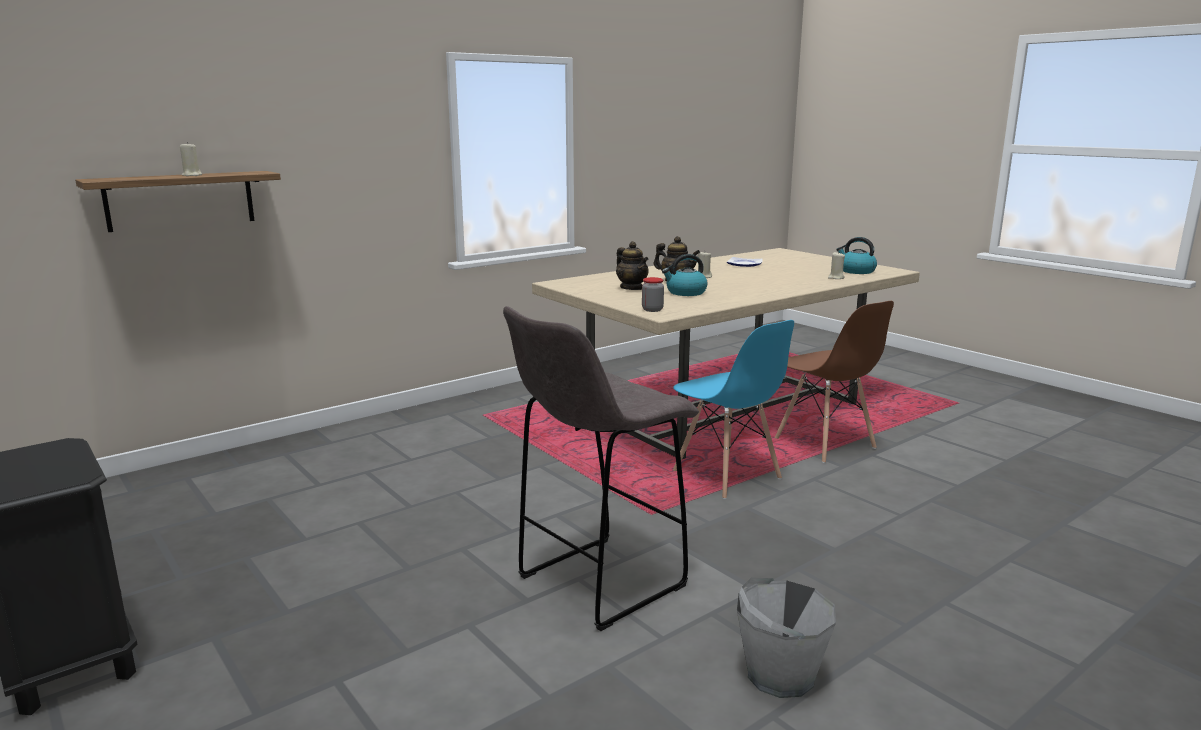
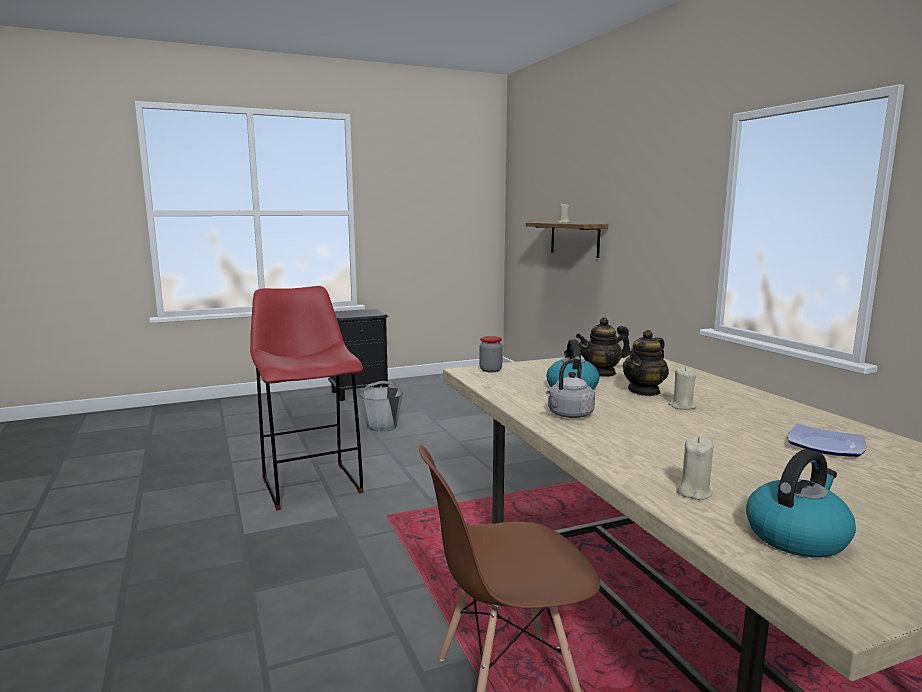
camera: 105 degrees right, 5 degrees down
(597, 583) = (311, 484): grey stool -> red stool
(726, 476) = (441, 570): blue chair -> none
(752, 292) = (568, 415): none -> grey kettle
(779, 675) = (157, 521): grey bucket -> grey bucket (382, 426)

